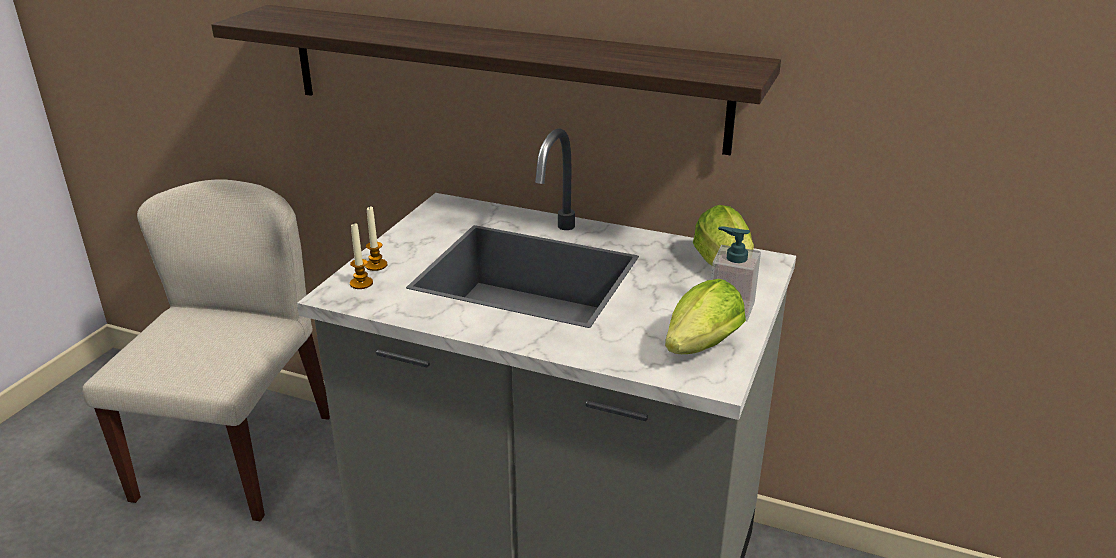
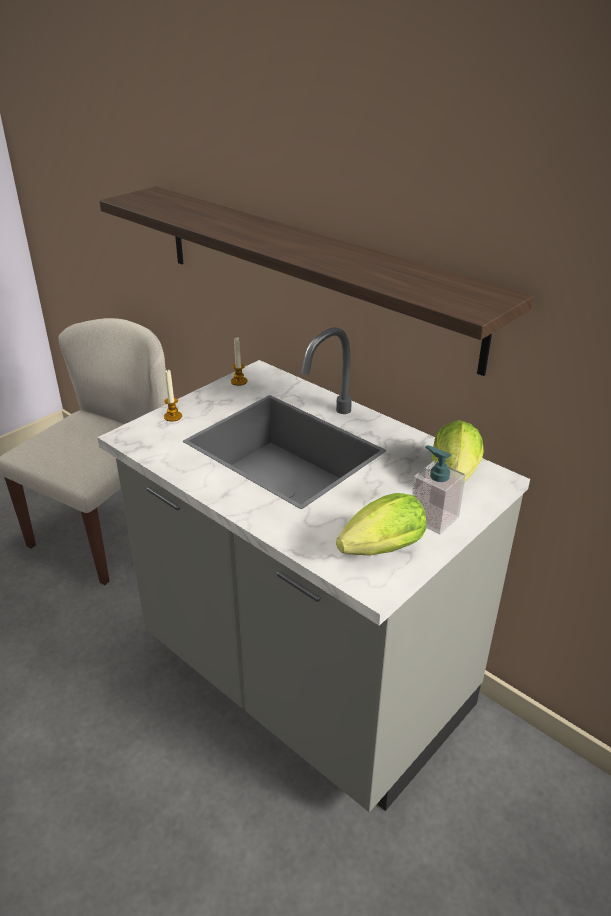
camera: 20 degrees right, 5 degrees up
(361, 283) = (152, 430): candle -> candle (239, 381)

